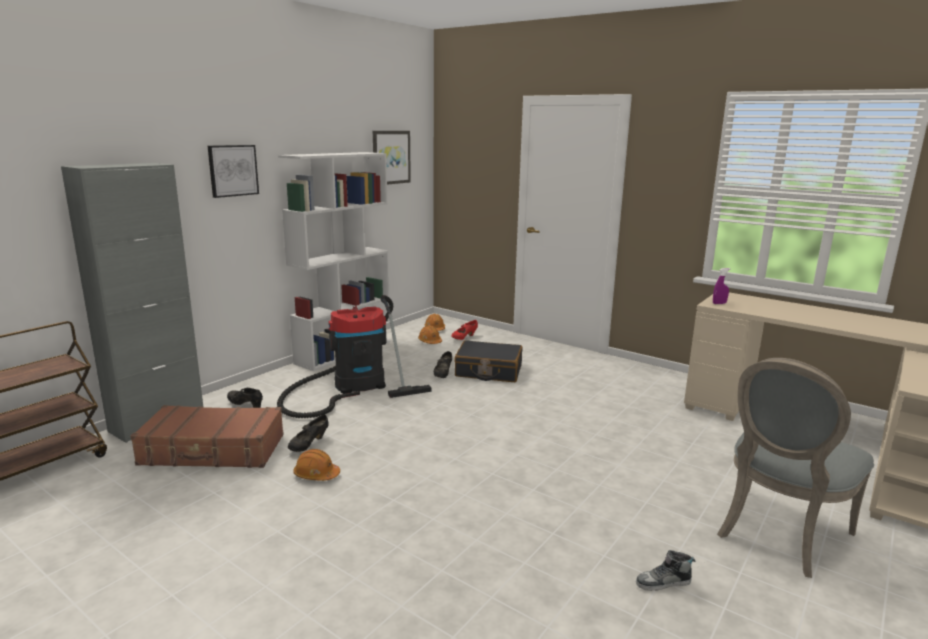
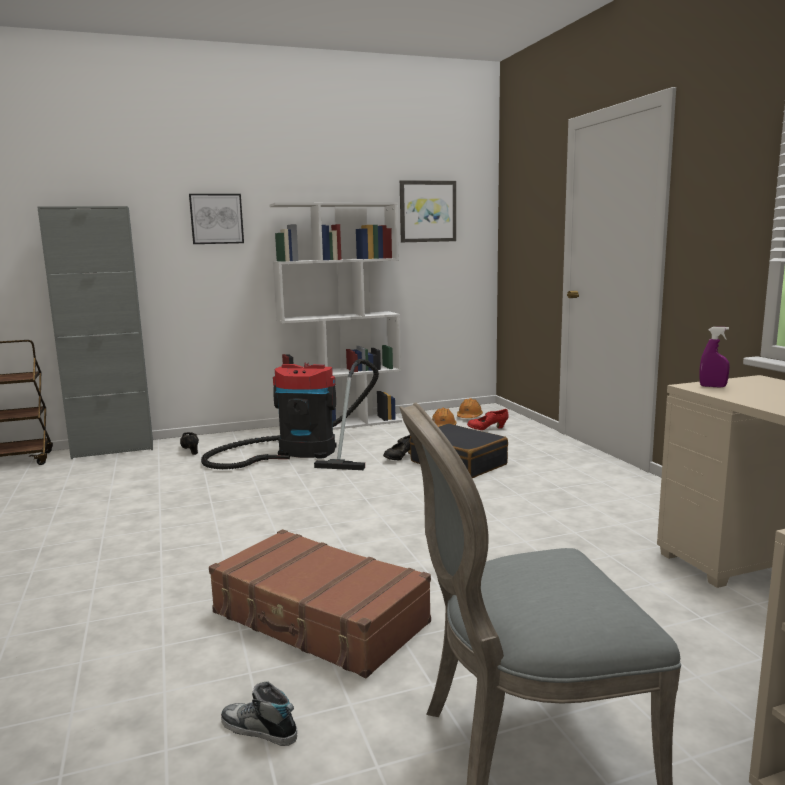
camera: 35 degrees right, 5 degrees down
(213, 450) = (109, 477): brown suitcase -> brown suitcase (319, 619)
(309, 445) = (179, 490): black shoe -> none
(316, 475) = (142, 513): orange hard hat -> none

